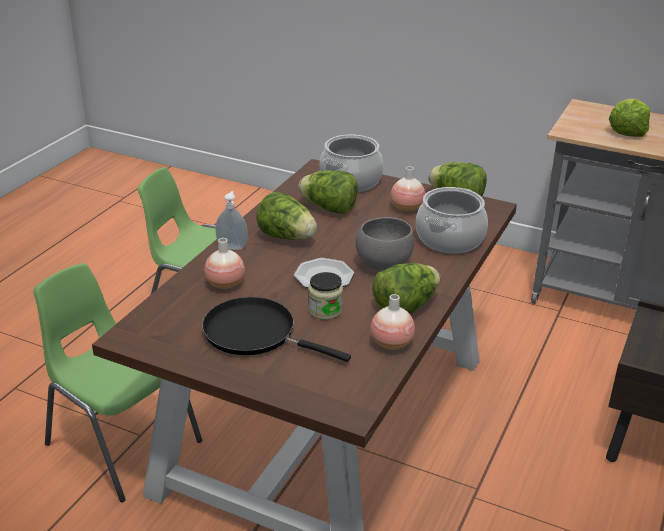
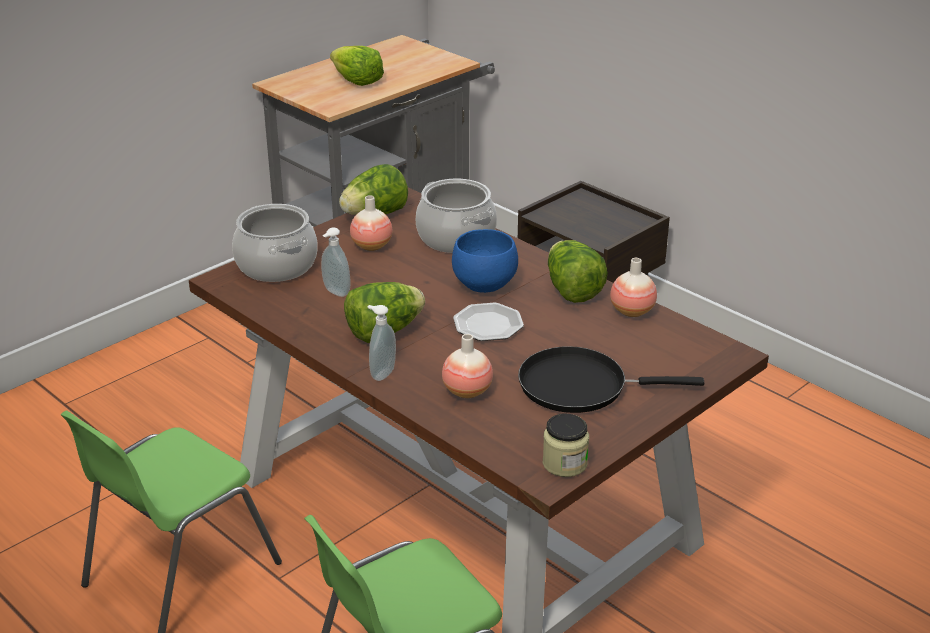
camera: 70 degrees left, 0 degrees up
(255, 333) = (580, 386): black frying pan -> black frying pan turned 45 degrees clockwise
(325, 310) = (555, 336): jar -> jar (564, 463)
(329, 208) = (335, 292): lettuce -> soap dispenser
(382, 264) = (483, 285): grey bowl -> blue bowl

